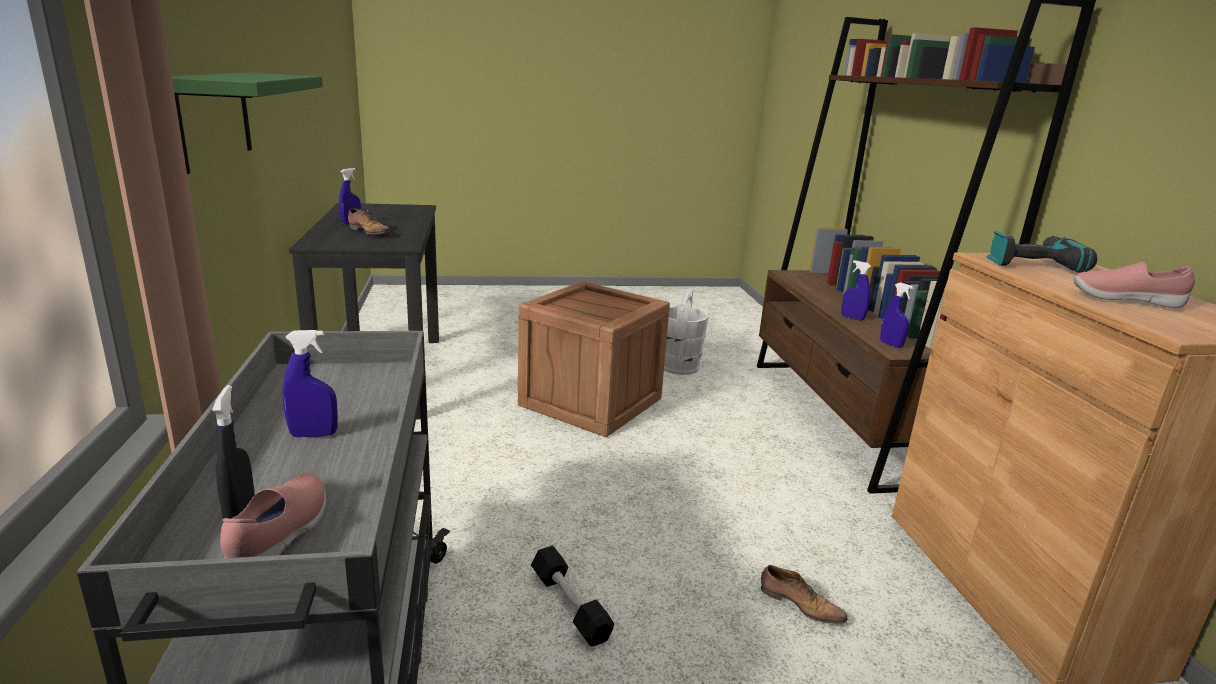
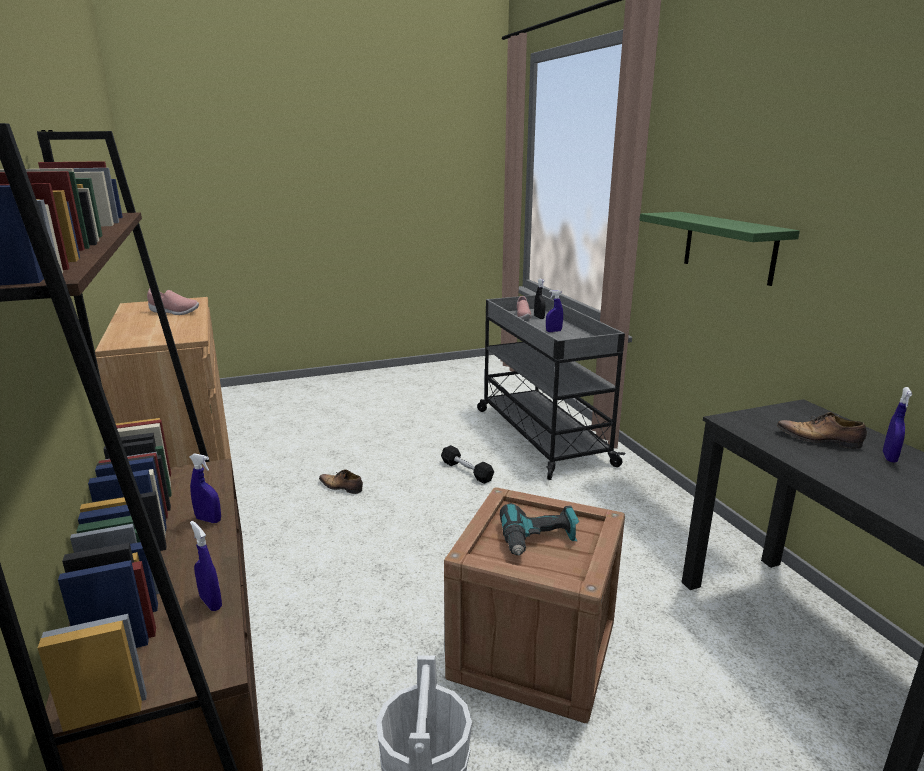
camera: 170 degrees right, 0 degrees up
(891, 344) = (208, 477): blue spray bottle -> blue spray bottle (211, 603)
(1031, 263) = (163, 334): power drill -> power drill (538, 540)

